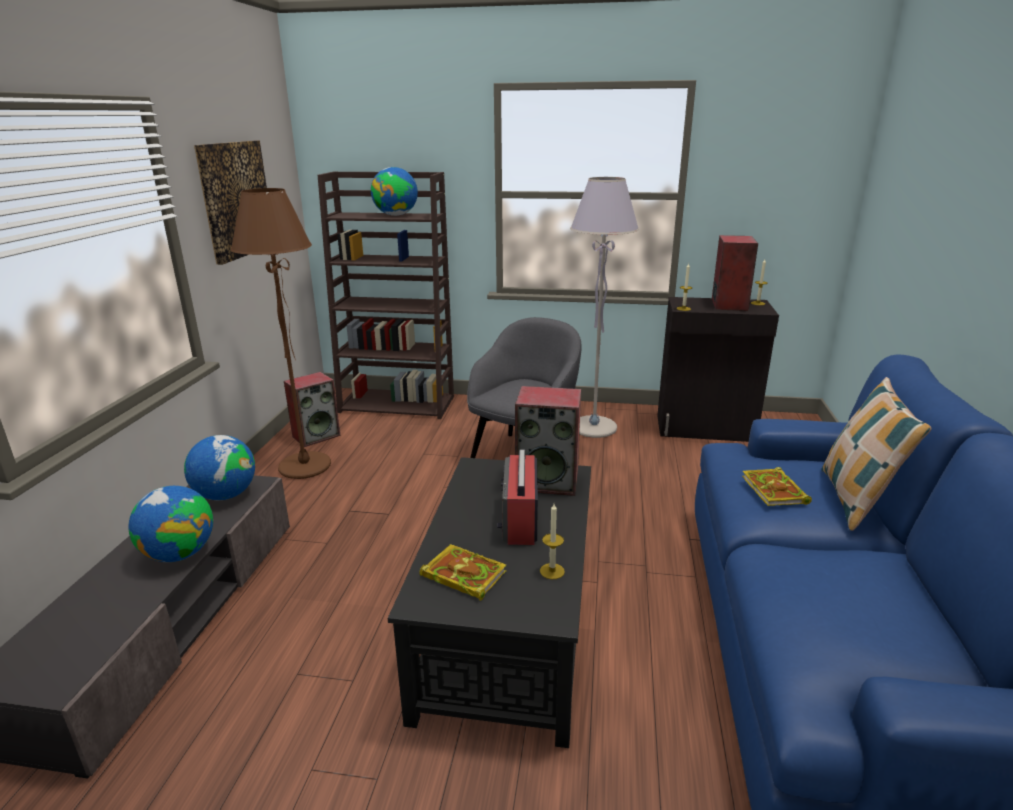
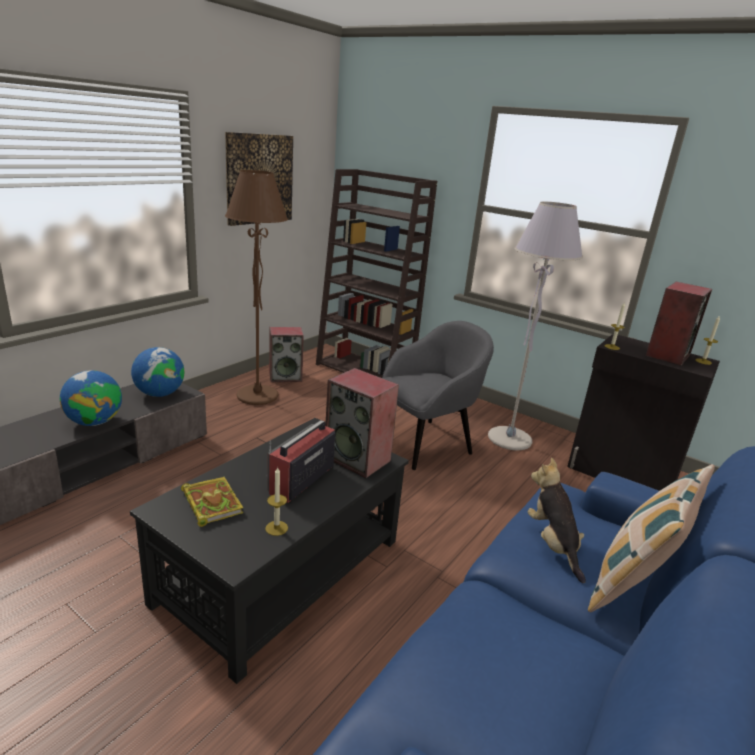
camera: 25 degrees right, 0 degrees up
(396, 215) = (390, 212): globe -> none
(775, 491) = (552, 544): book -> plush toy

